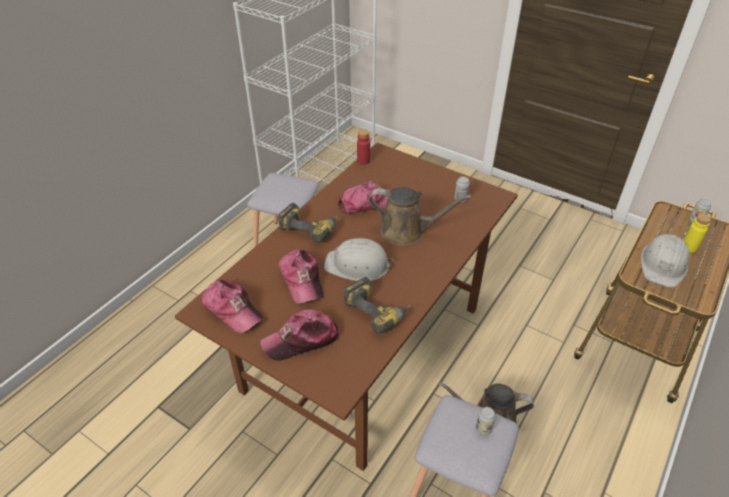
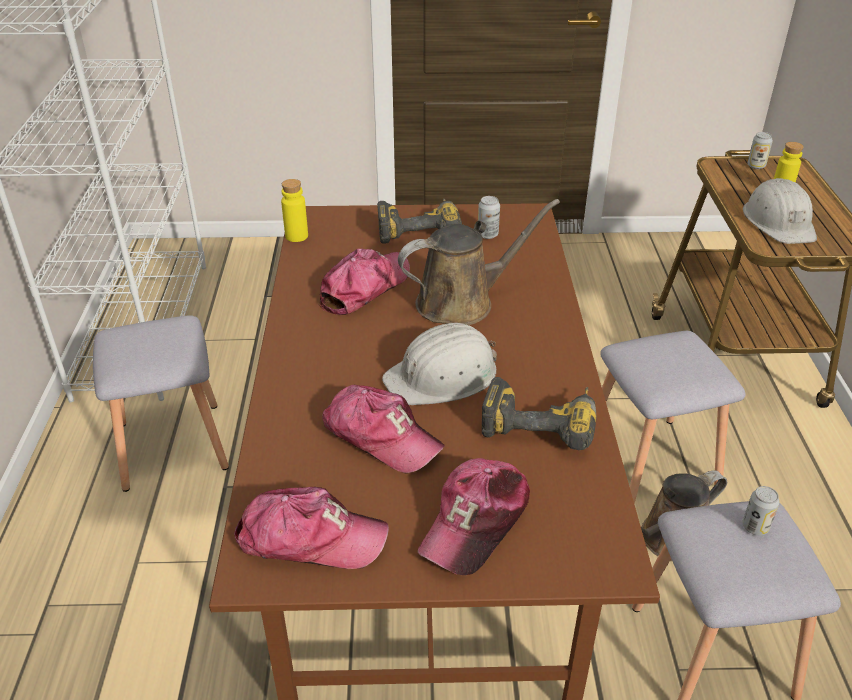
camera: 35 degrees left, 5 degrees down
(311, 228) = (313, 356): power drill -> power drill (418, 228)
(363, 161) = (296, 236): red bottle -> yellow bottle
(520, 375) = (652, 463): none -> grey stool

